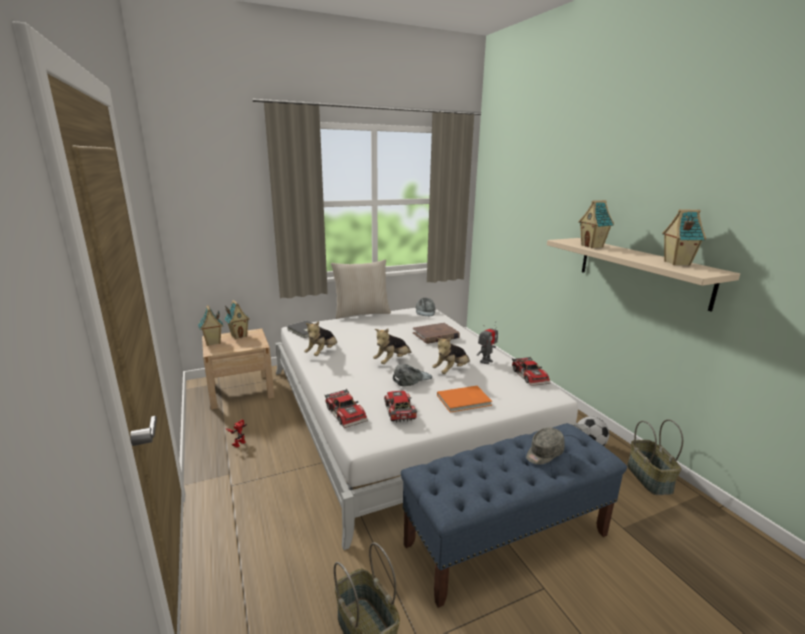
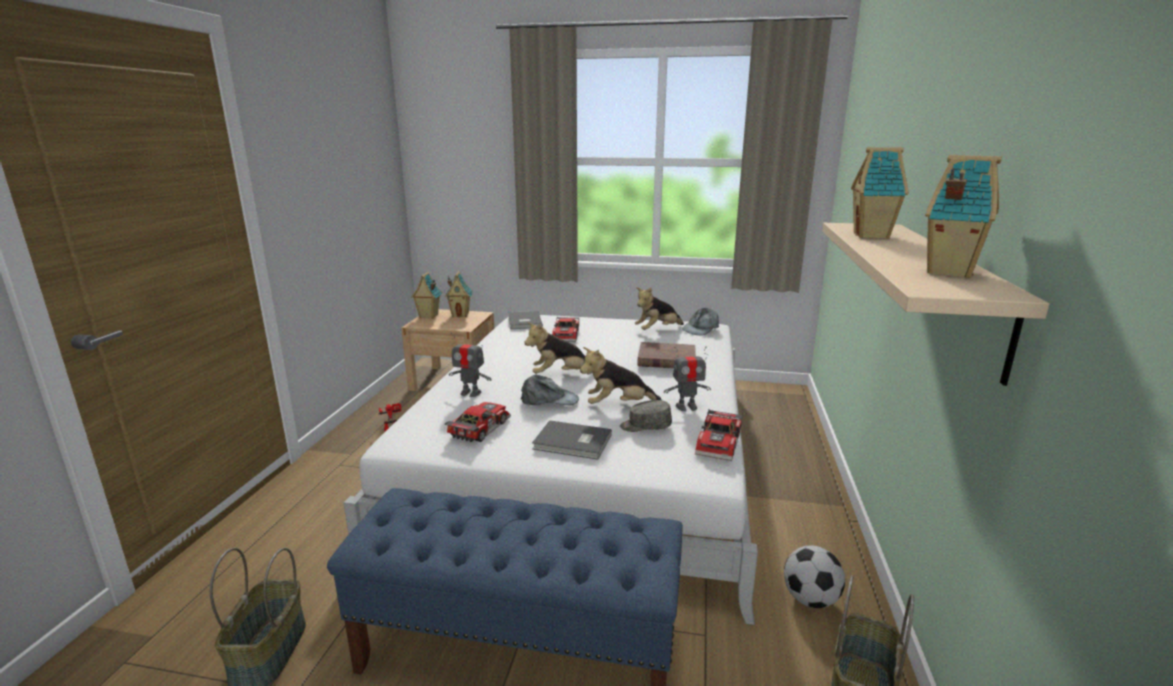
camera: 35 degrees right, 0 degrees up
(322, 353) = (503, 348): plush toy -> plush toy (657, 330)
(347, 413) = (425, 413): toy car -> toy car (567, 335)
(354, 390) = (470, 393): none -> toy robot
(361, 313) = (618, 316): beige pillow -> none
(465, 401) = (573, 443): orange book -> grey book
(543, 453) = (562, 538): grey cap -> grey cap (645, 426)

